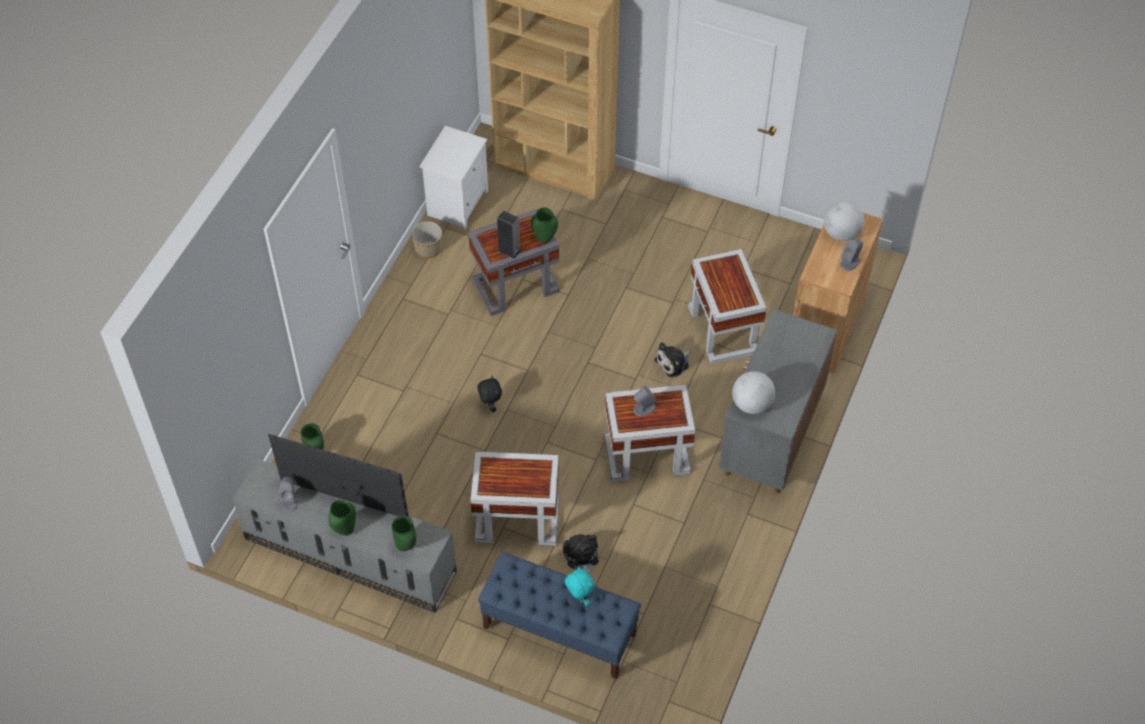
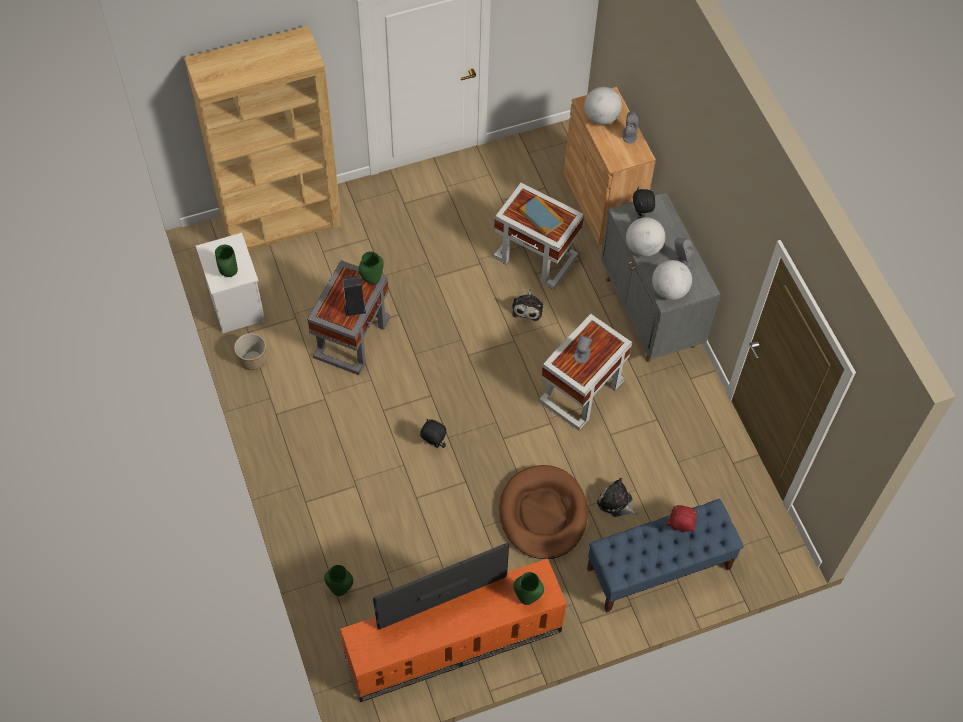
camera: 45 degrees left, 5 degrees up
(290, 501) = (403, 639): grey speaker -> grey speaker (681, 259)
(345, 531) = (470, 625): green vase -> green vase (229, 273)
(348, 555) = (453, 645): grey tv stand -> orange tv stand
(515, 519) = (543, 514): white side table -> brown dog bed
(579, 598) = (678, 530): turquoise plush toy -> red plush toy
(728, 285) = (541, 217): none -> book
(767, 357) = (643, 248): none -> globe
(793, 333) = (641, 217): none -> black plush toy

